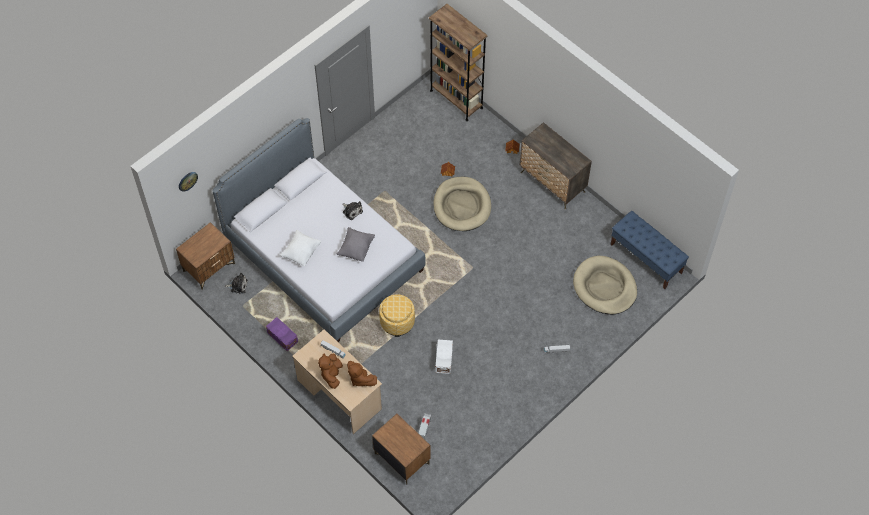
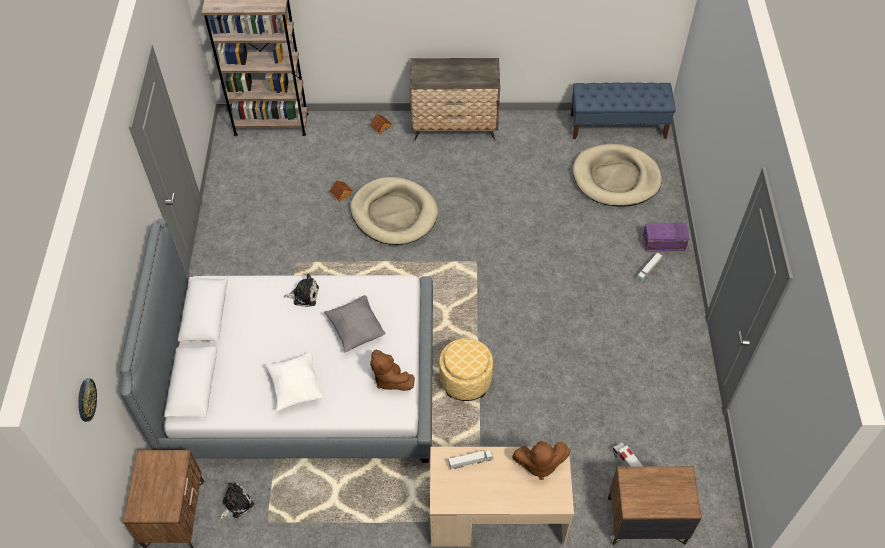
camera: 45 degrees left, 5 degrees down
(282, 338) = (358, 514): purple storage box -> purple storage box (664, 243)
(331, 375) = (502, 491): brown plush toy -> brown plush toy (390, 379)
(443, 360) = (558, 376): white storage box -> none

